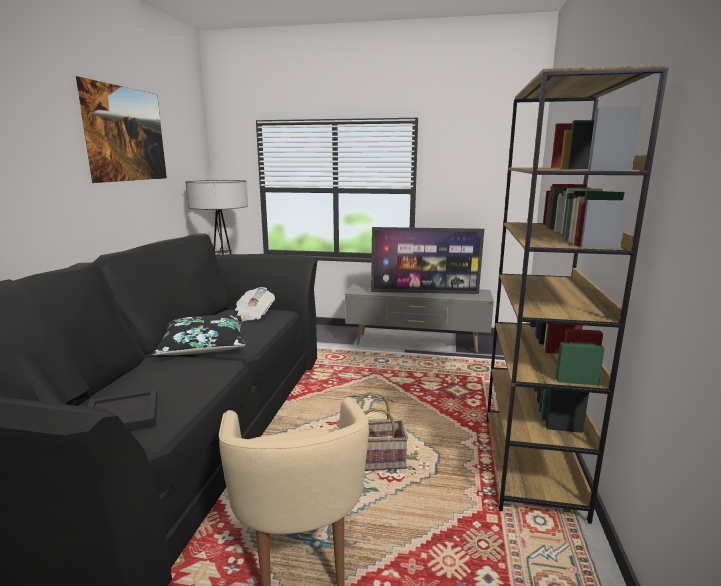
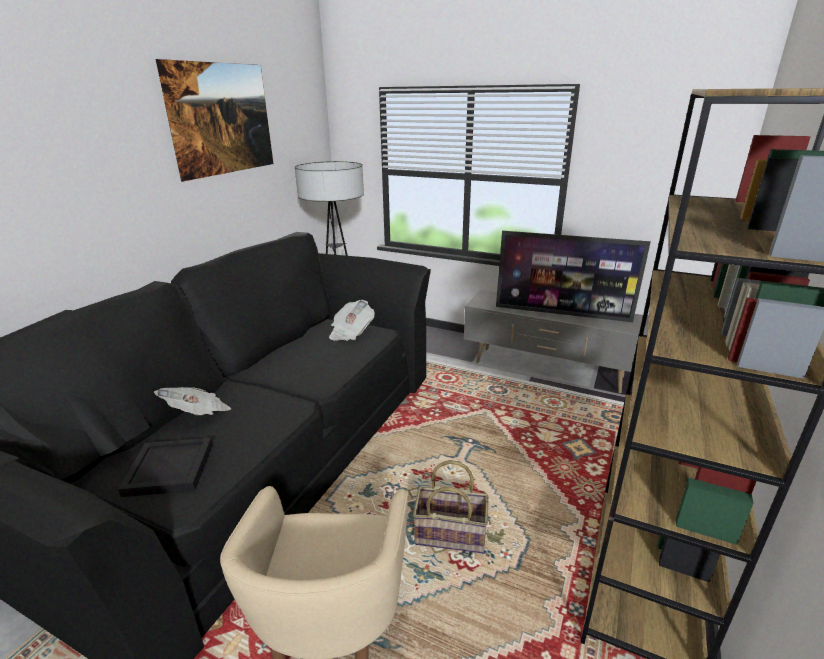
camera: 15 degrees right, 10 degrees up
(131, 379) = (198, 413): none -> newspaper
(204, 345) = (284, 373): black pillow -> none

